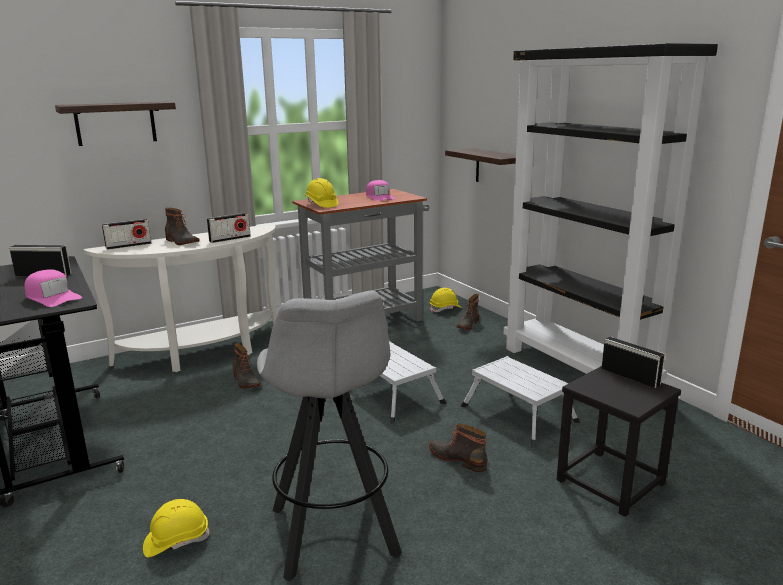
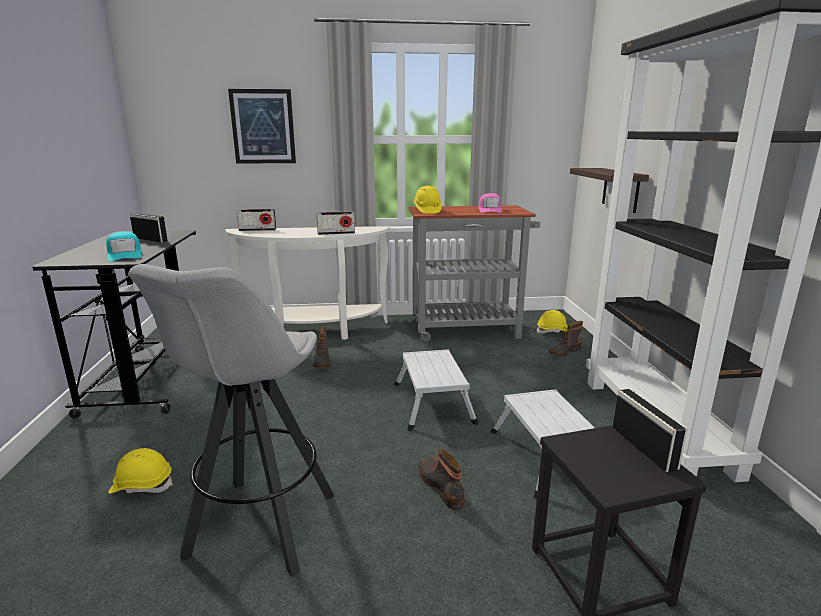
camera: 25 degrees right, 0 degrees up
(52, 297) = (125, 254): pink cap -> turquoise cap
(115, 123) = (263, 127): shelf -> picture
(181, 242) = (297, 231): boot -> none

